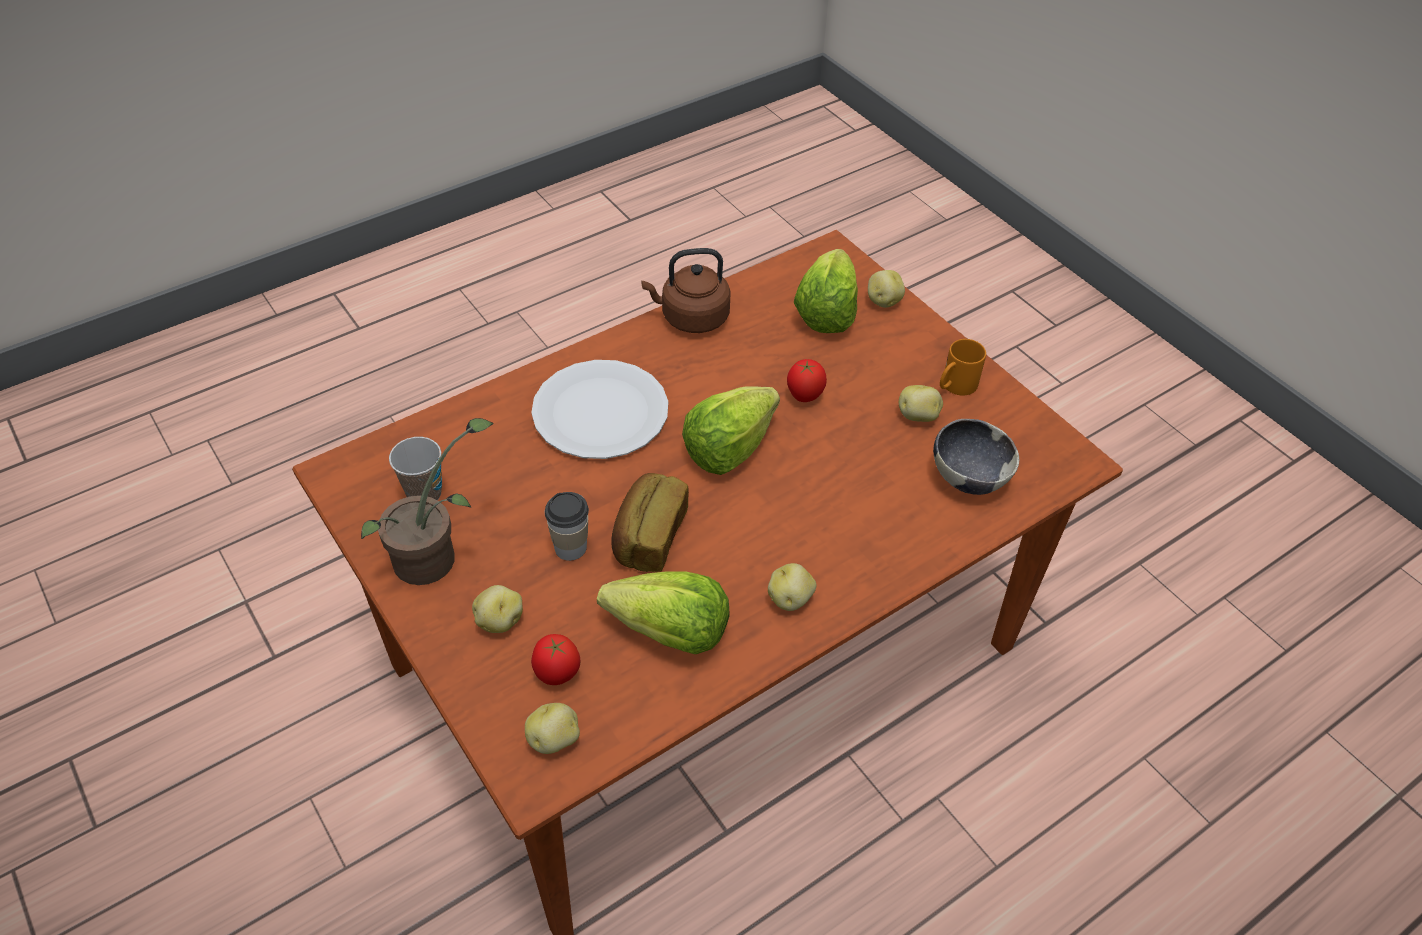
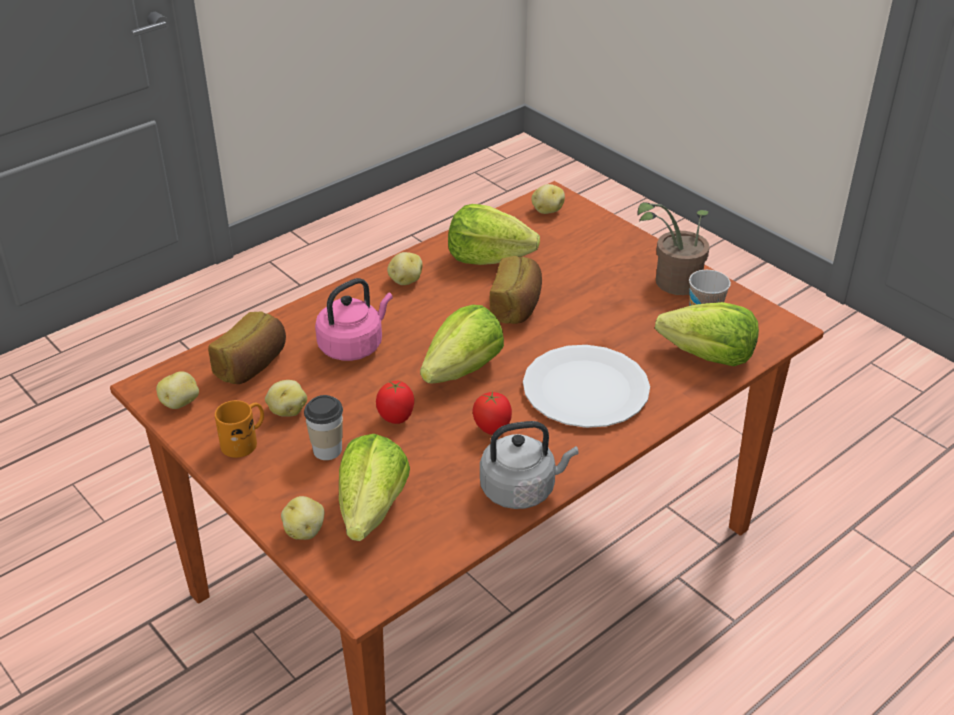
camera: 175 degrees right, 10 degrees down
(448, 440) = (708, 357): none -> lettuce
(499, 620) = (607, 256): potato -> potato (181, 403)
(557, 675) = (556, 235): tomato -> tomato (492, 429)
(570, 547) = (574, 296): cup -> cup (327, 450)
(691, 318) = (521, 489): brown kettle -> grey kettle
(854, 494) = (353, 346): none -> pink kettle
(968, 477) = (252, 365): bowl -> bread

